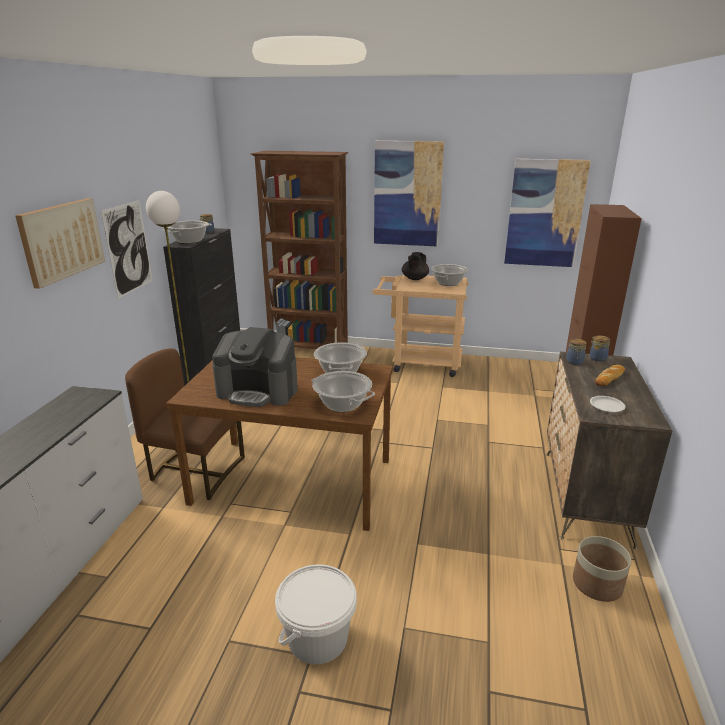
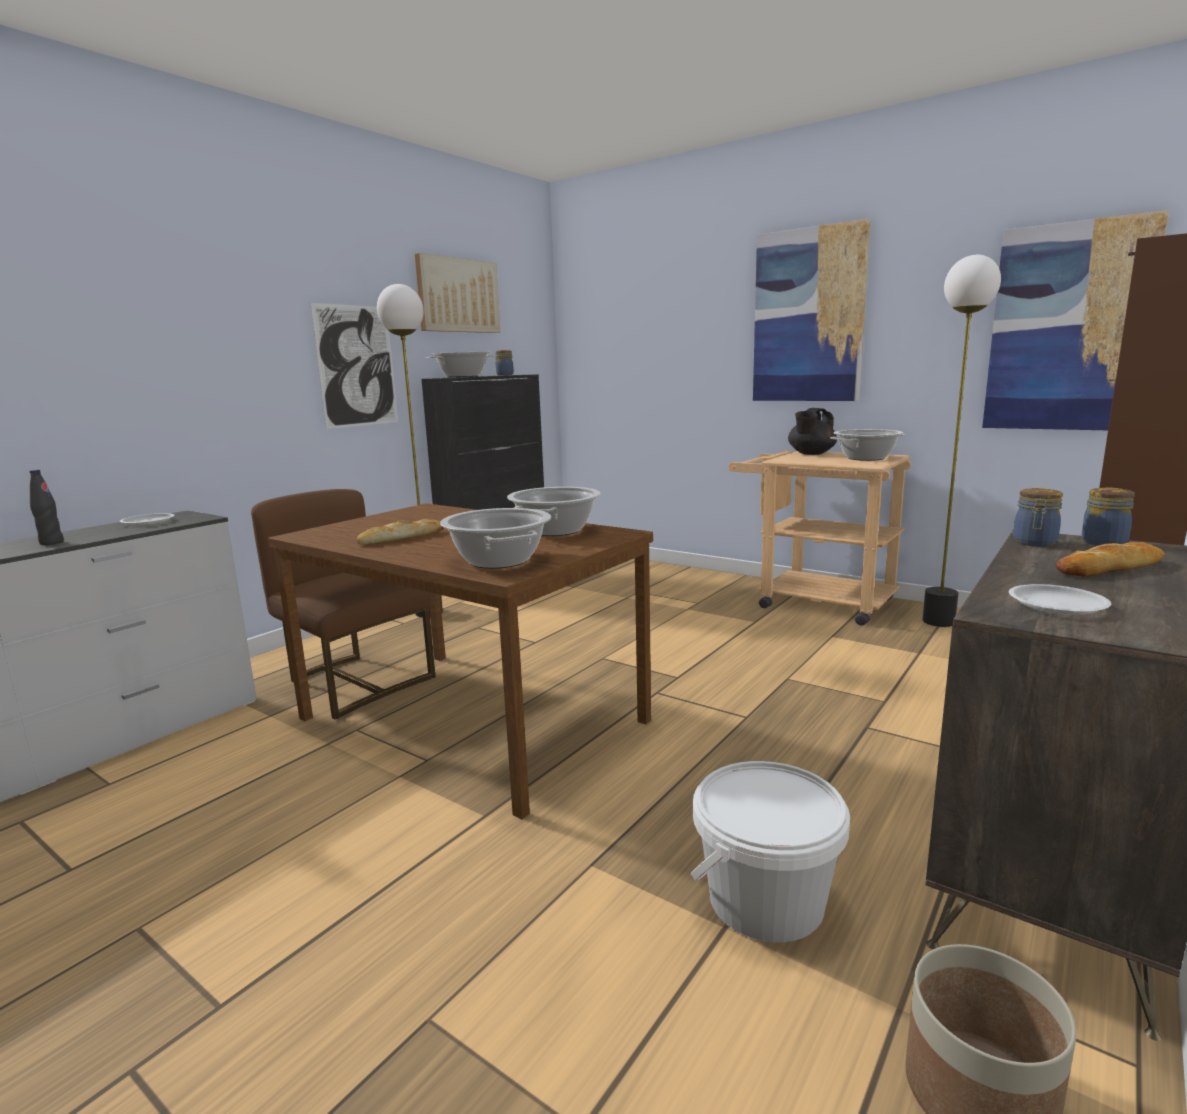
camera: 25 degrees right, 10 degrees down
(36, 438) = (51, 543): none -> black bottle
(62, 240) = (230, 323): picture -> picture (458, 296)
(69, 405) = (148, 522): none -> white plate
(258, 391) = (401, 538): coffee machine -> bread
(309, 349) = (649, 568): brown bookcase -> none
(317, 638) = (264, 976): white bucket -> white bucket (765, 900)
(487, 368) = (939, 621): none -> floor lamp

